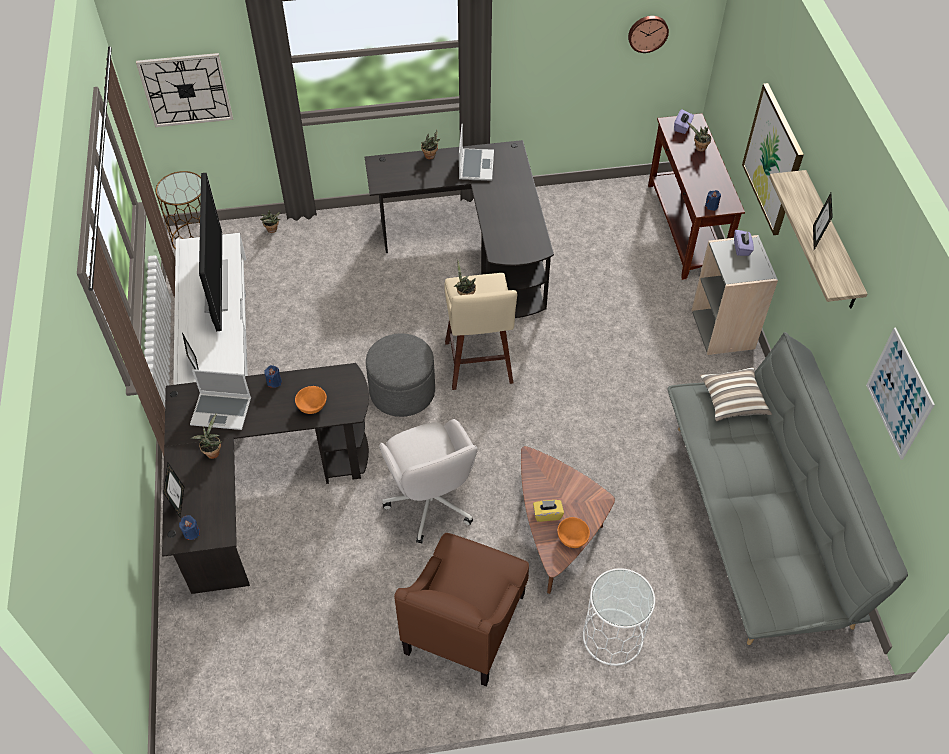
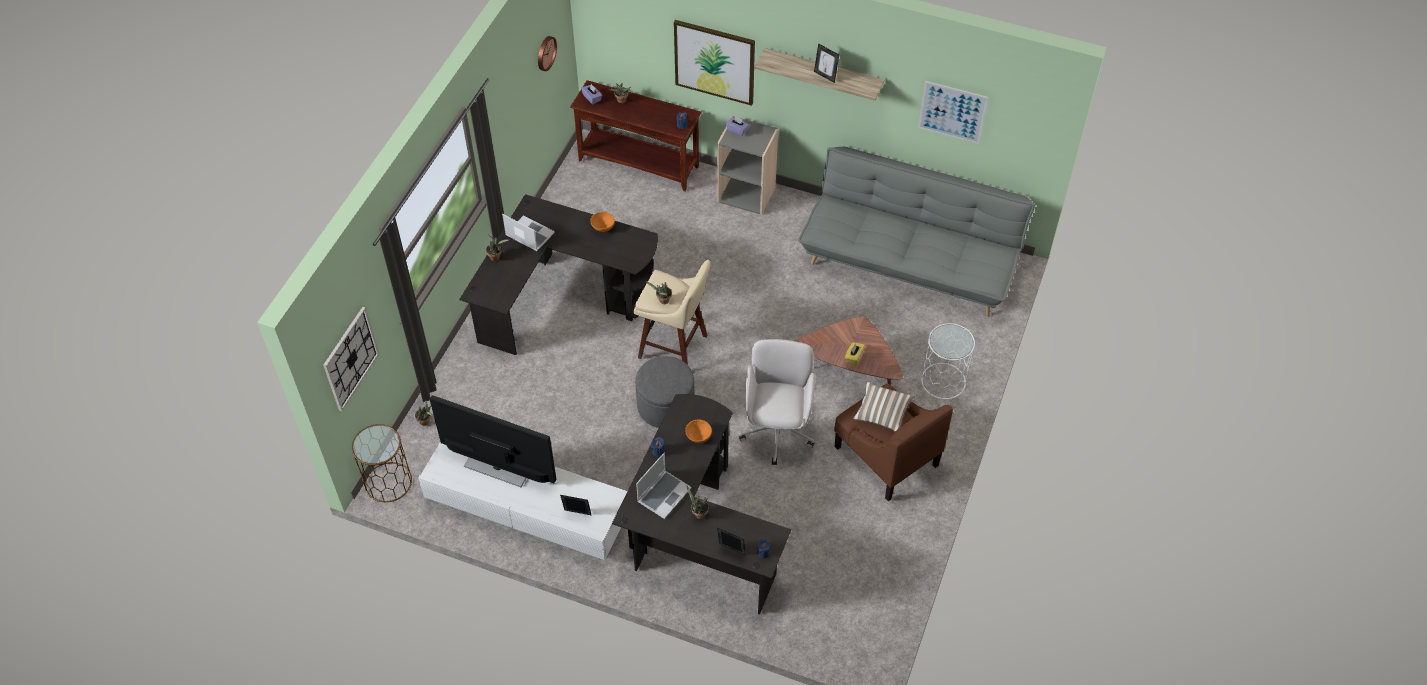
camera: 60 degrees left, 0 degrees up
(430, 503) = (777, 433): white office chair -> white office chair turned 90 degrees counterclockwise
(573, 538) = (881, 353): orange bowl -> orange bowl (603, 227)
(732, 401) = (835, 213): pillow -> pillow (882, 413)

